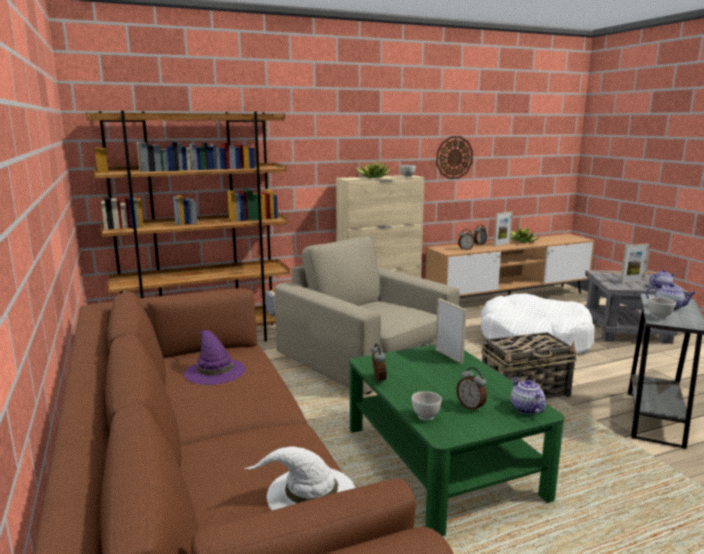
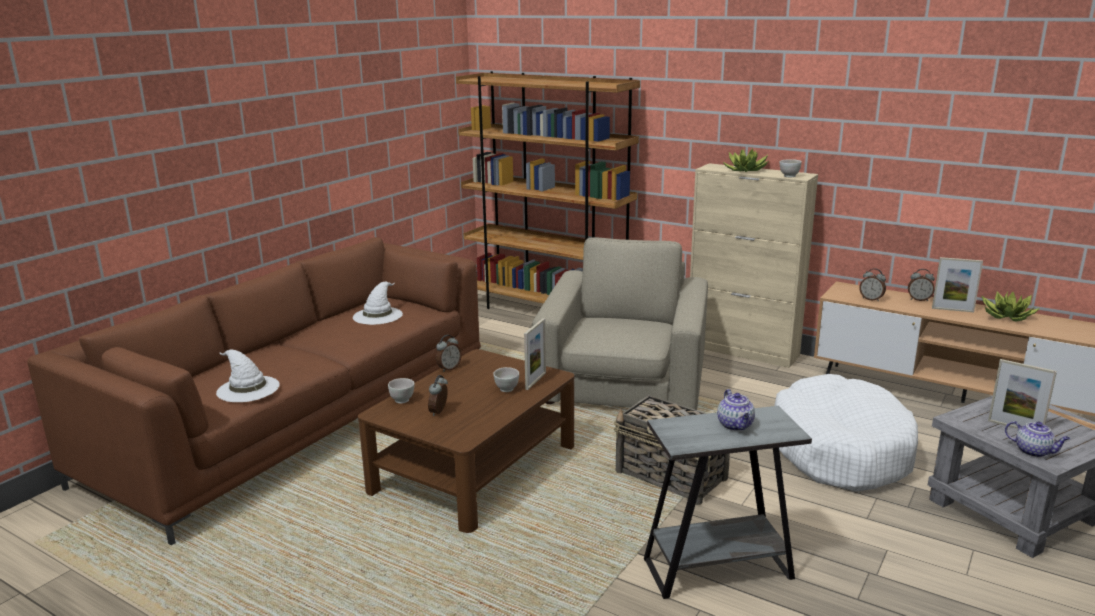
camera: 55 degrees right, 5 degrees up
(214, 371) = (378, 315): purple hat -> white hat
(441, 460) = (474, 468): green coffee table -> brown coffee table
(454, 157) = (899, 157): wall clock -> none
(525, 408) = (462, 433): teapot -> none
(659, 317) = (683, 424): white bowl -> white bowl (506, 389)

